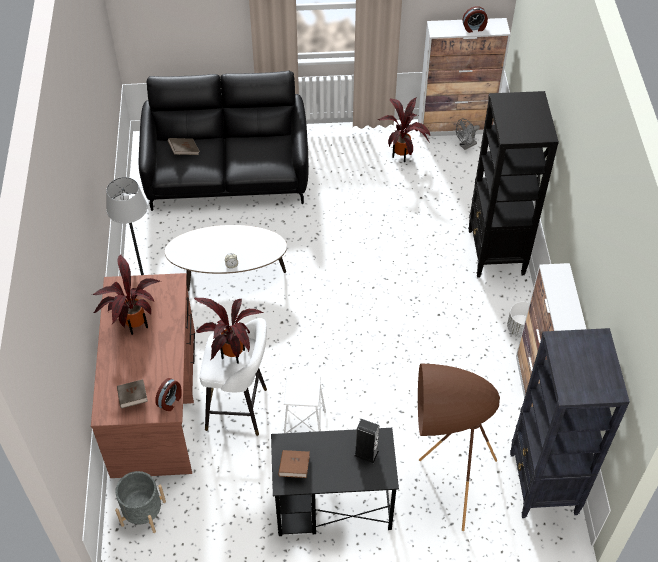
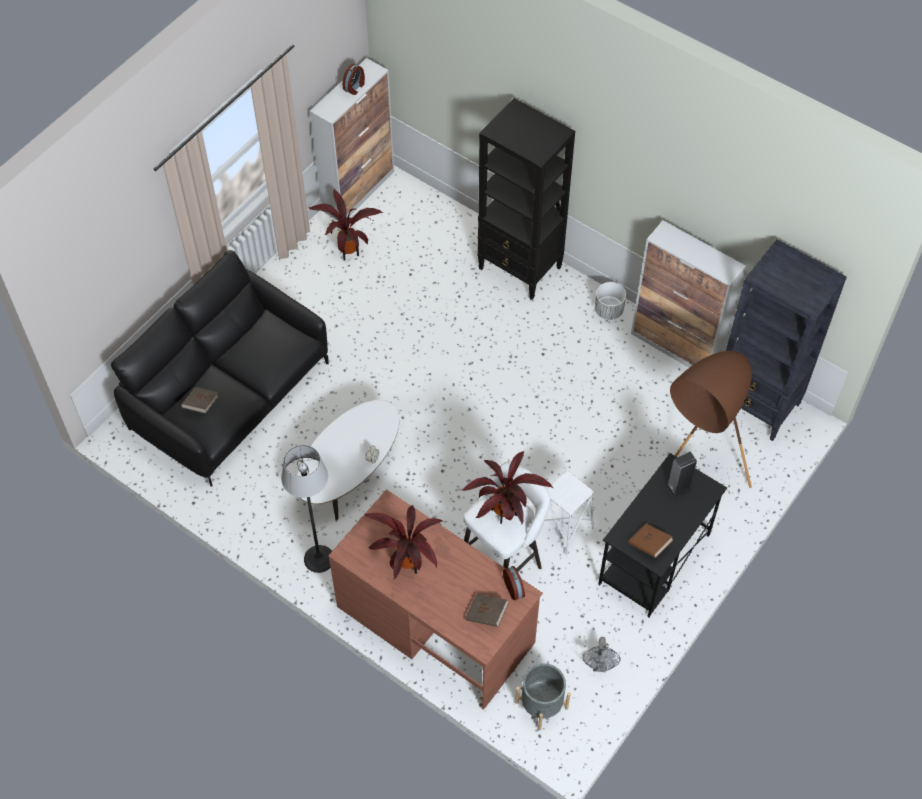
camera: 50 degrees left, 5 degrees up
(466, 146) = (387, 200): grey fan -> grey fan (599, 665)

